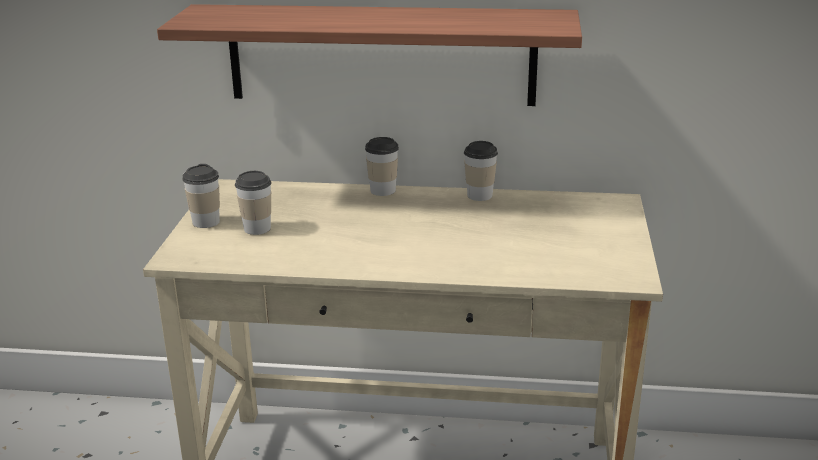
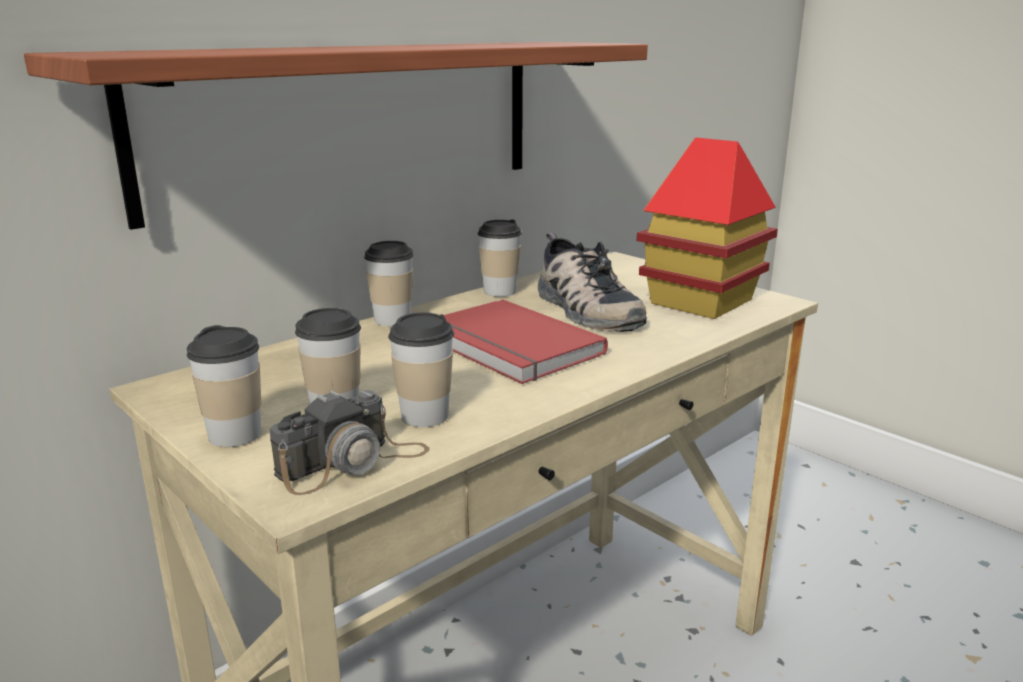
camera: 50 degrees left, 5 degrees down
(215, 255) = (353, 462): none -> camera
(279, 249) = (424, 416): none -> cup
(394, 232) = (508, 347): none -> red book
(495, 227) = (583, 308): none -> shoe
(579, 255) = (701, 302): none -> toy house

